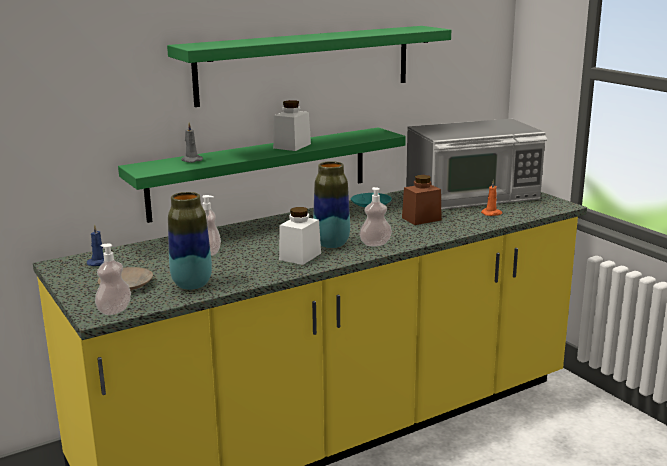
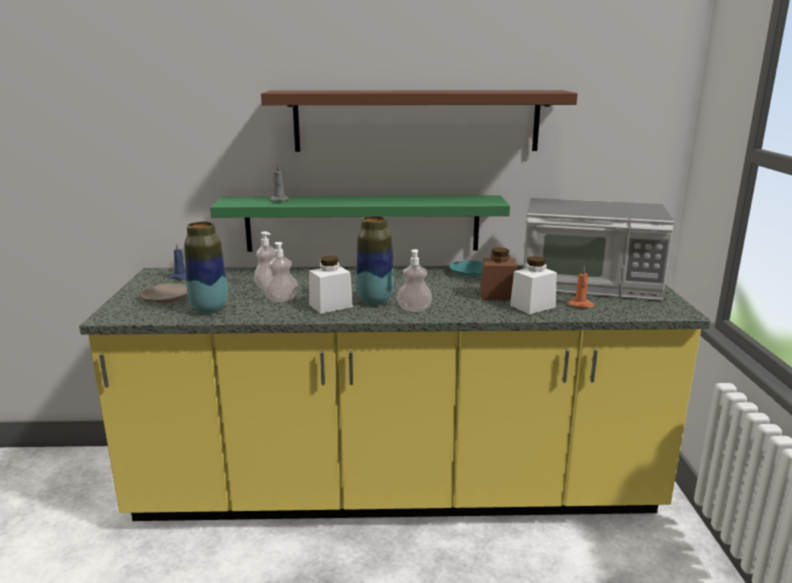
camera: 30 degrees right, 0 degrees up
(114, 310) = (124, 316): soap dispenser -> soap dispenser (282, 300)
(292, 146) = (384, 200): white jar -> white jar (532, 306)
(306, 64) = (416, 121): green shelf -> brown shelf

